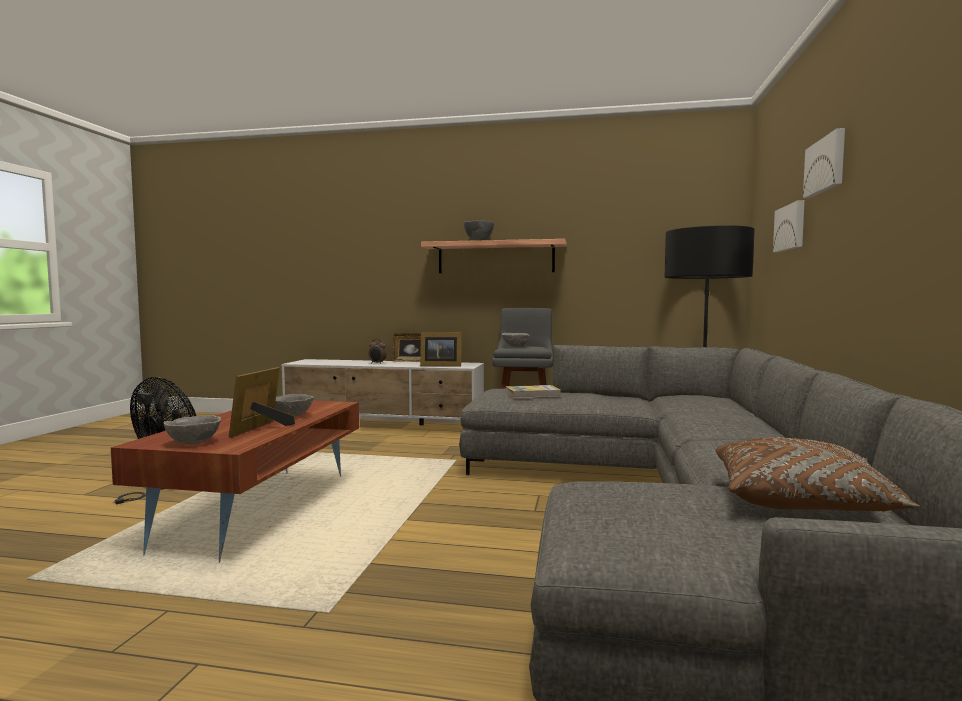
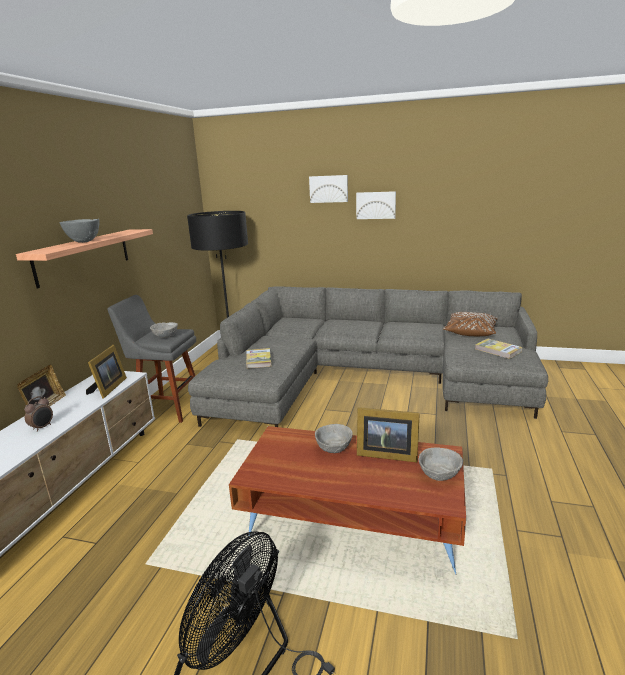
camera: 85 degrees left, 15 degrees up
(650, 513) = (498, 350): none -> book
(791, 227) = (285, 215): picture -> picture (376, 205)

